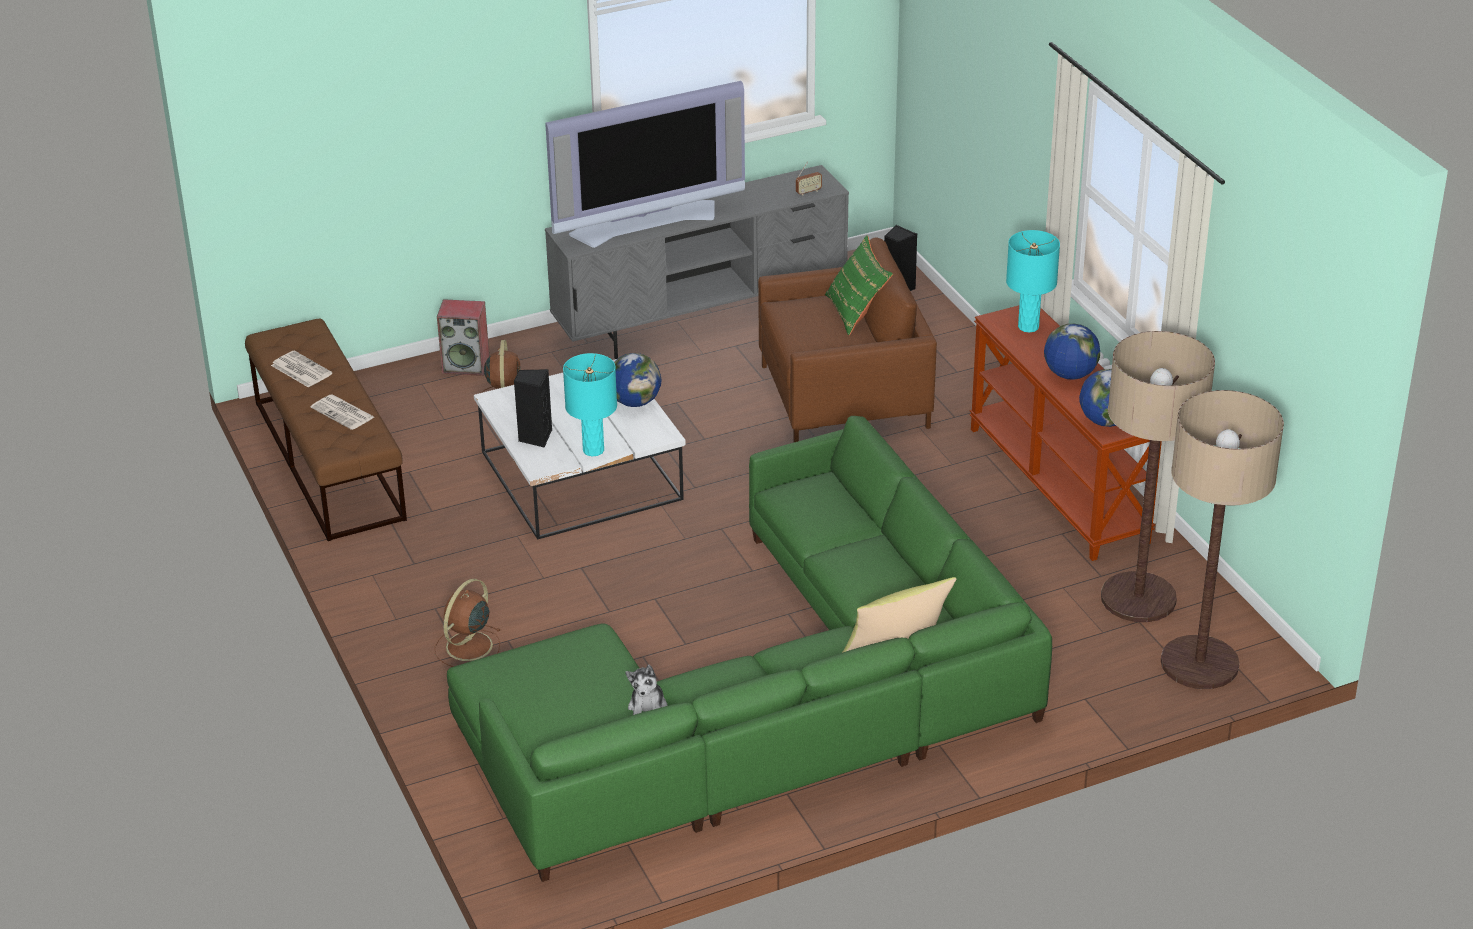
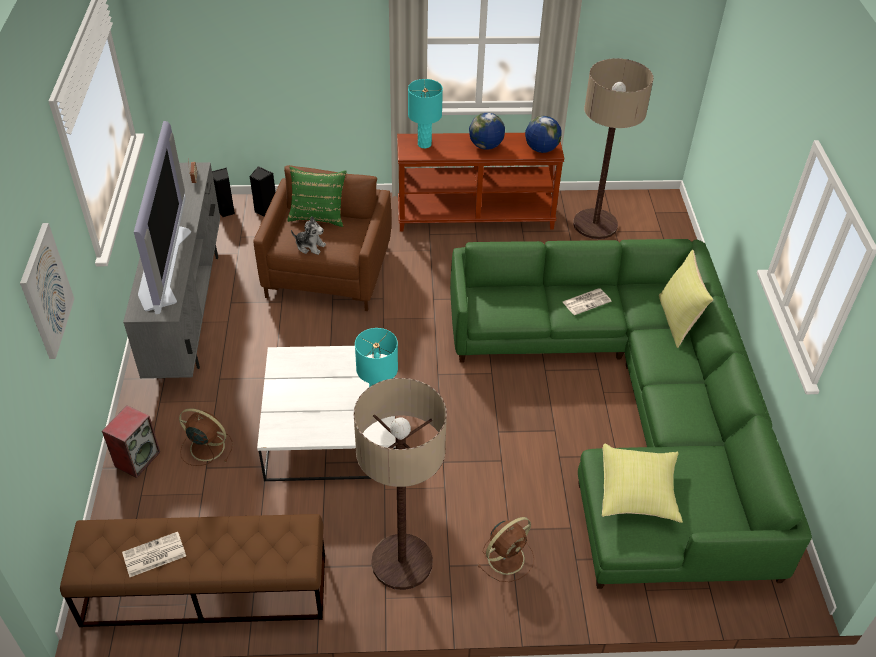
camera: 70 degrees left, 10 degrees up
(343, 413) = (244, 538): newspaper -> newspaper (586, 301)
(440, 113) = (45, 291): none -> picture
(468, 647) = (507, 557): brown fan -> brown fan turned 90 degrees counterclockwise
(535, 437) = (340, 425): black speaker -> black speaker (265, 210)
(554, 671) = (638, 493): none -> yellow pillow
(635, 402) = (331, 357): globe -> none
(648, 709) = (694, 453): plush toy -> plush toy (310, 246)
(1199, 663) = (660, 223): floor lamp -> floor lamp (402, 562)

